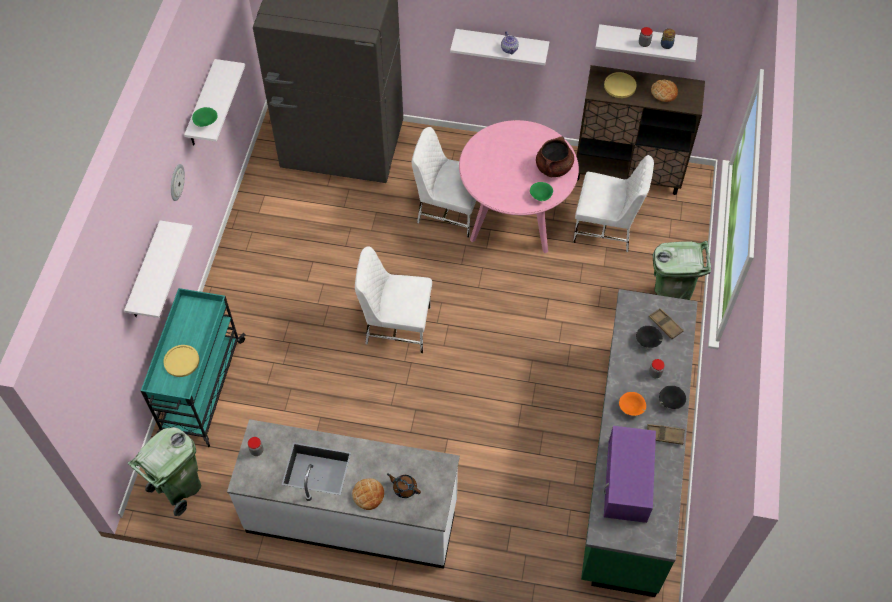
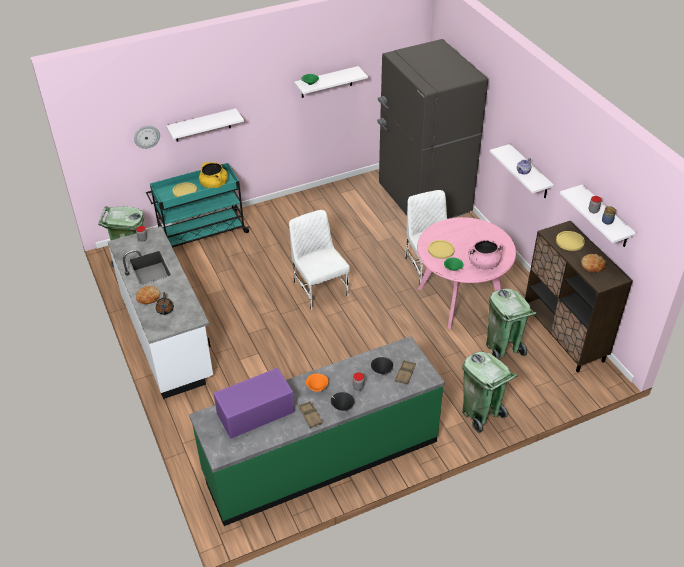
camera: 55 degrees right, 15 degrees down
(176, 182) = (268, 102): wall clock -> wall clock (146, 136)
(199, 324) = (214, 185): none -> yellow cooking pot
(505, 187) = (441, 250): none -> yellow plate
(553, 168) = (483, 264): brown cooking pot -> pink cooking pot
(606, 228) = (503, 349): white chair -> green trash can

